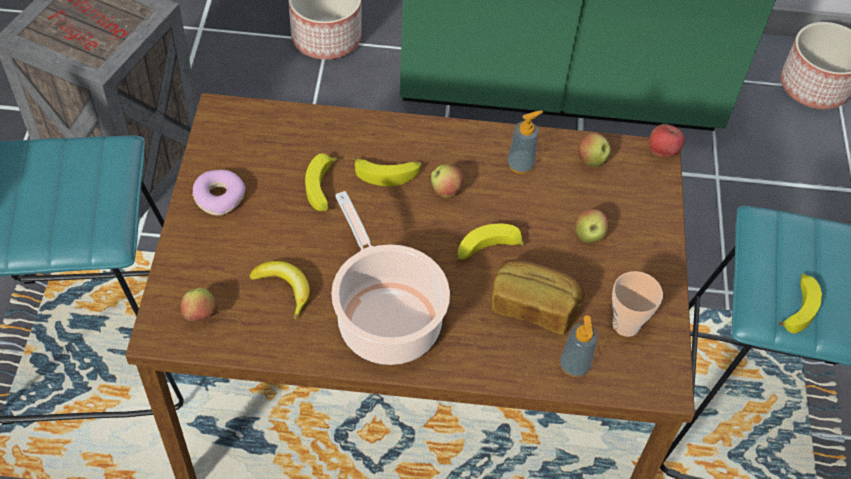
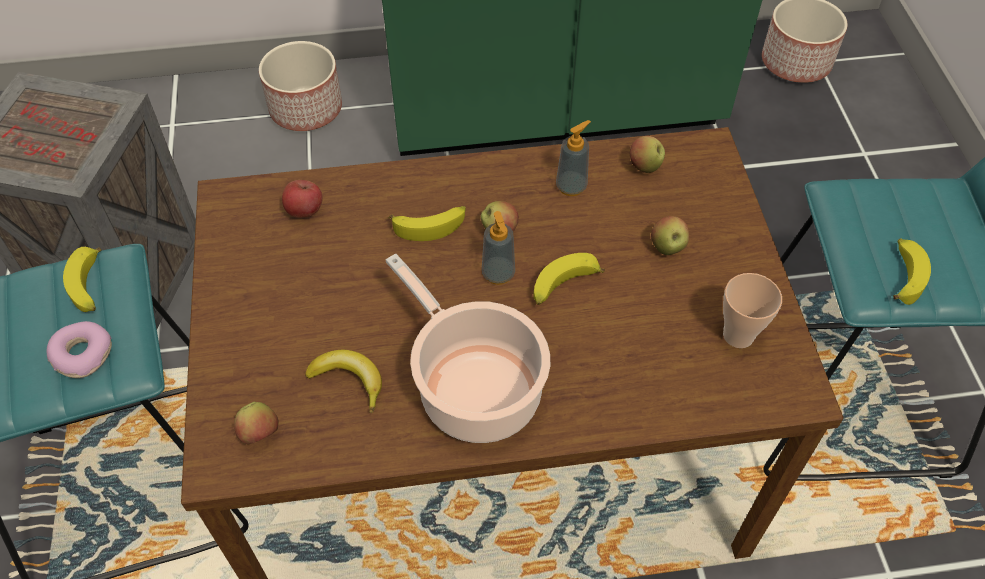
camera: 10 degrees left, 0 degrees up
(219, 197) = (247, 292): donut -> donut (83, 354)
(322, 189) = (363, 258): banana -> banana (90, 287)
(533, 306) = (633, 337): bread -> none
(574, 366) = (698, 394): soap dispenser -> soap dispenser (498, 274)
(662, 151) = (714, 142): apple -> apple (304, 211)

